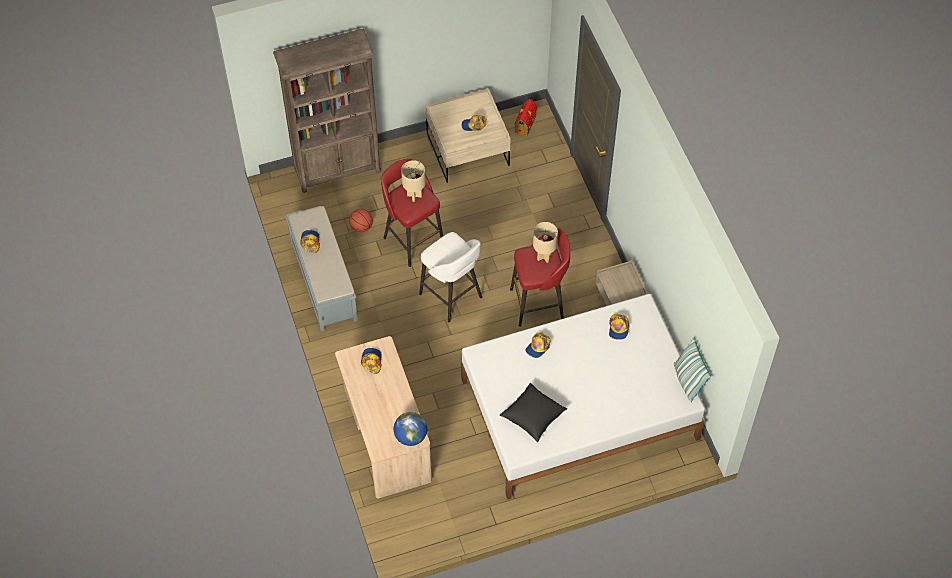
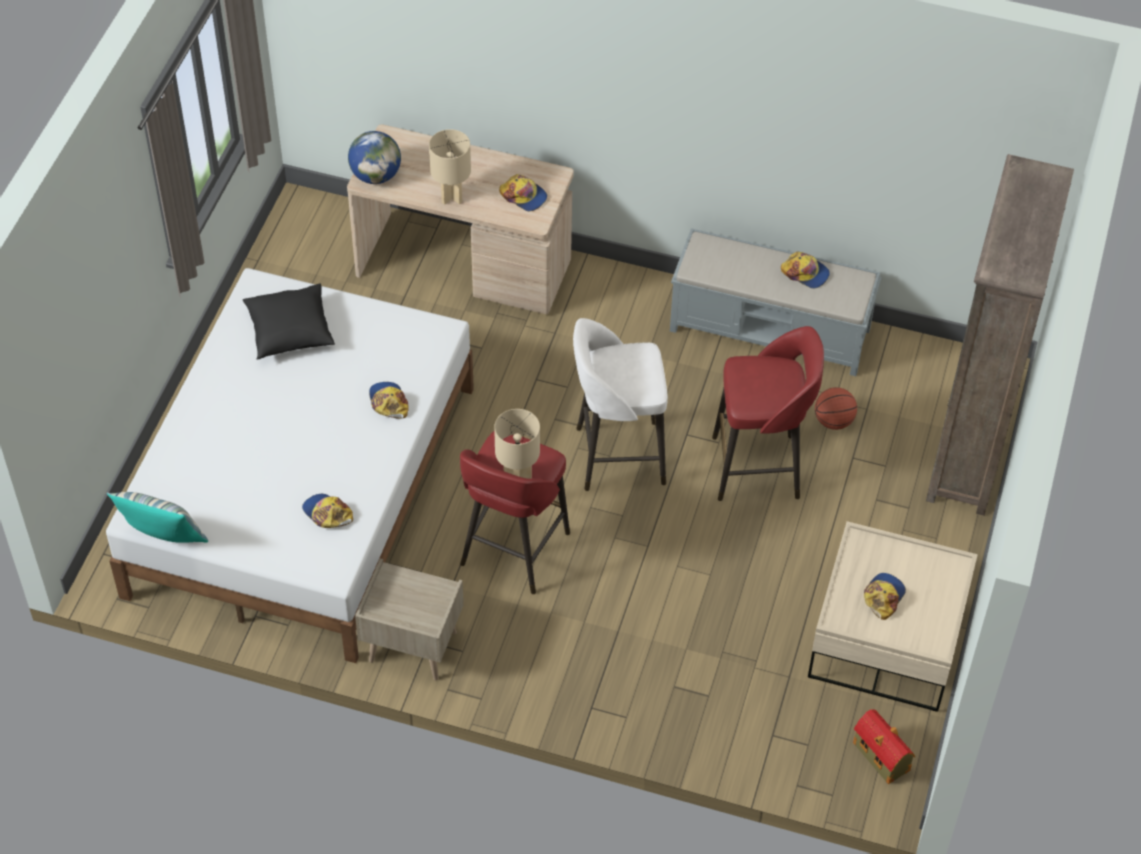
camera: 125 degrees right, 5 degrees down
(414, 196) = (767, 388): beige table lamp -> beige table lamp (451, 197)

